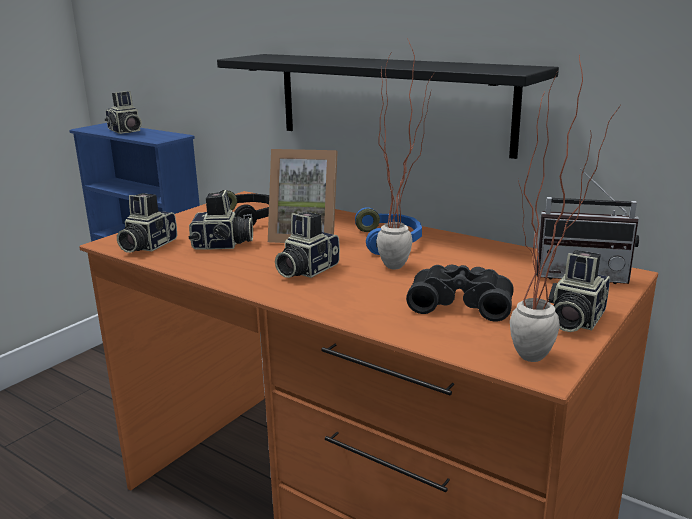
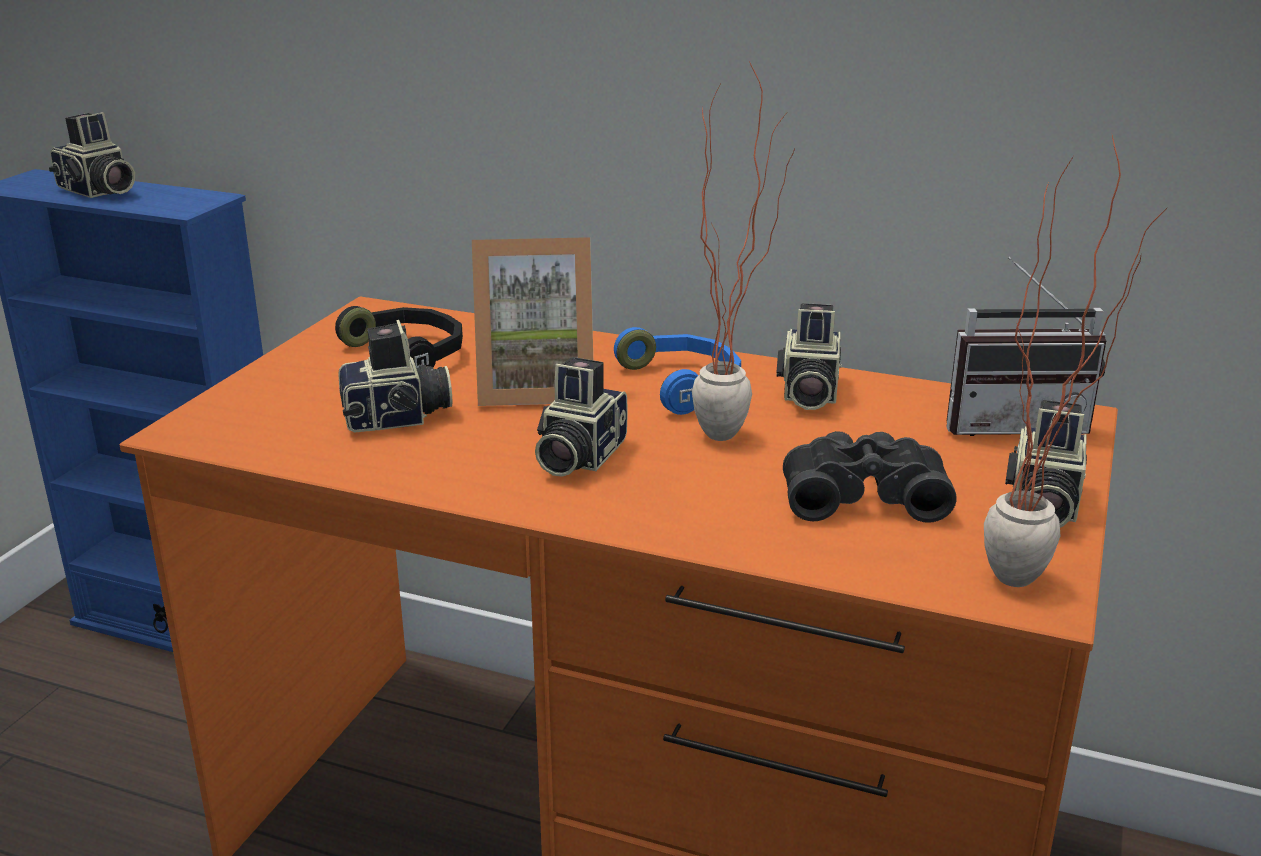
camera: 15 degrees left, 5 degrees up
(146, 246) = (255, 432): camera -> camera (807, 393)
(390, 102) = (655, 138): black shelf -> none

